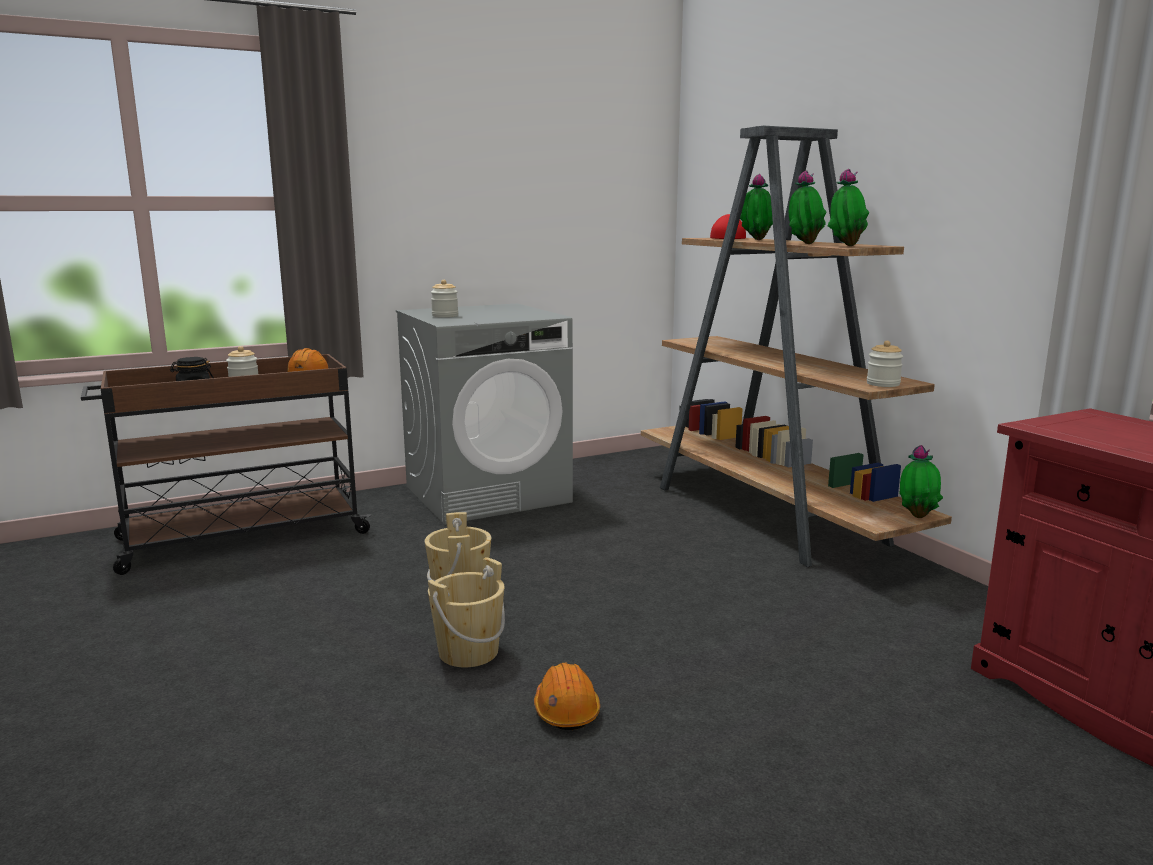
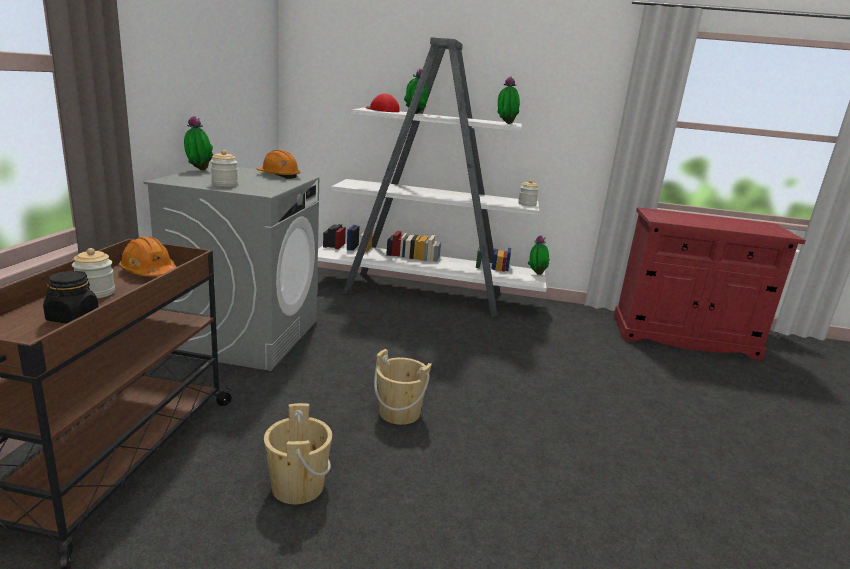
camera: 55 degrees left, 5 degrees up
(468, 652) = (483, 442): beige bucket -> beige bucket (298, 486)
(566, 710) = (581, 441): orange hard hat -> orange hard hat (279, 176)
(769, 516) = (427, 294): brown bookcase -> white bookcase
(803, 244) = (473, 120): potted plant -> potted plant (198, 170)

